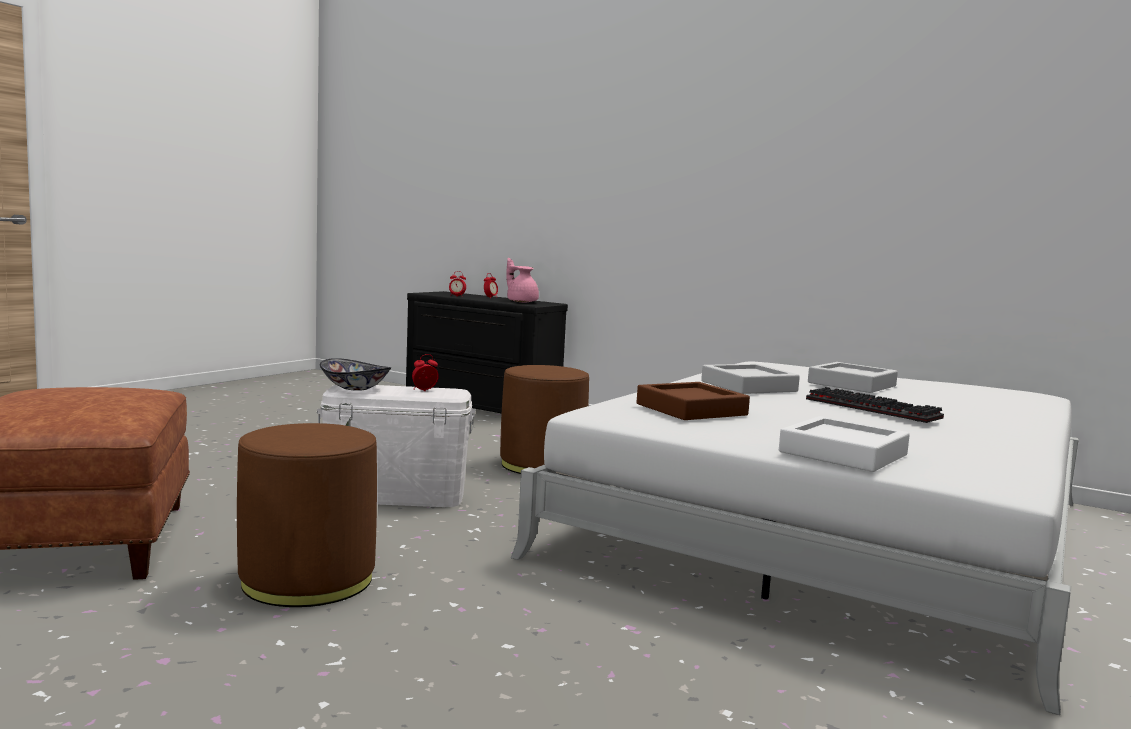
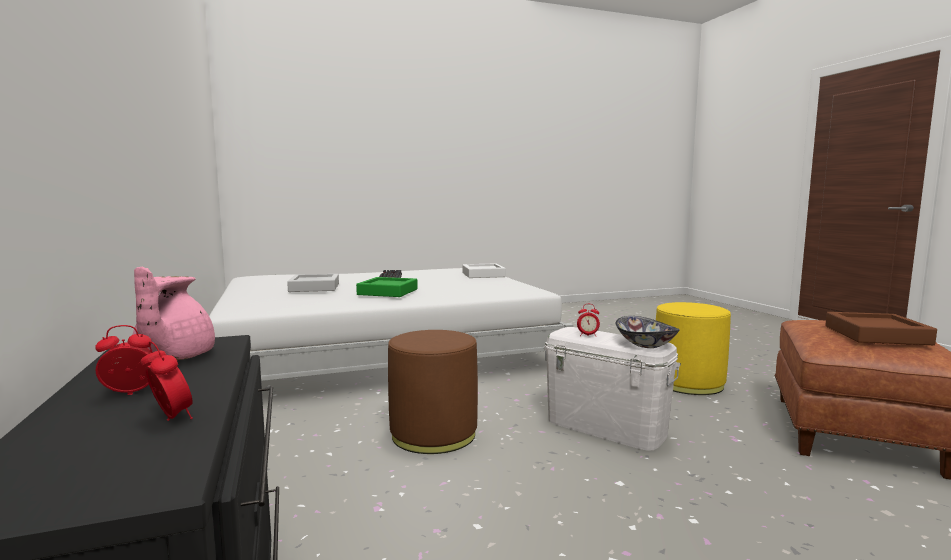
camera: 140 degrees left, 0 degrees up
(307, 580) = (688, 383): brown ottoman -> yellow ottoman
(691, 409) = (478, 288): brown tray -> brown tray (876, 335)
(748, 386) = (388, 292): grey tray -> green tray

